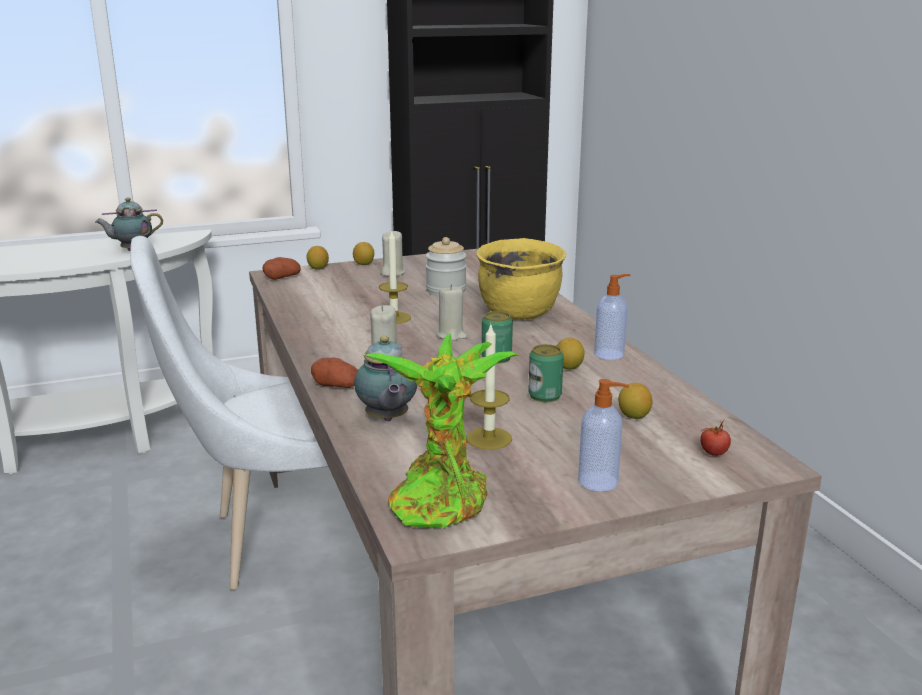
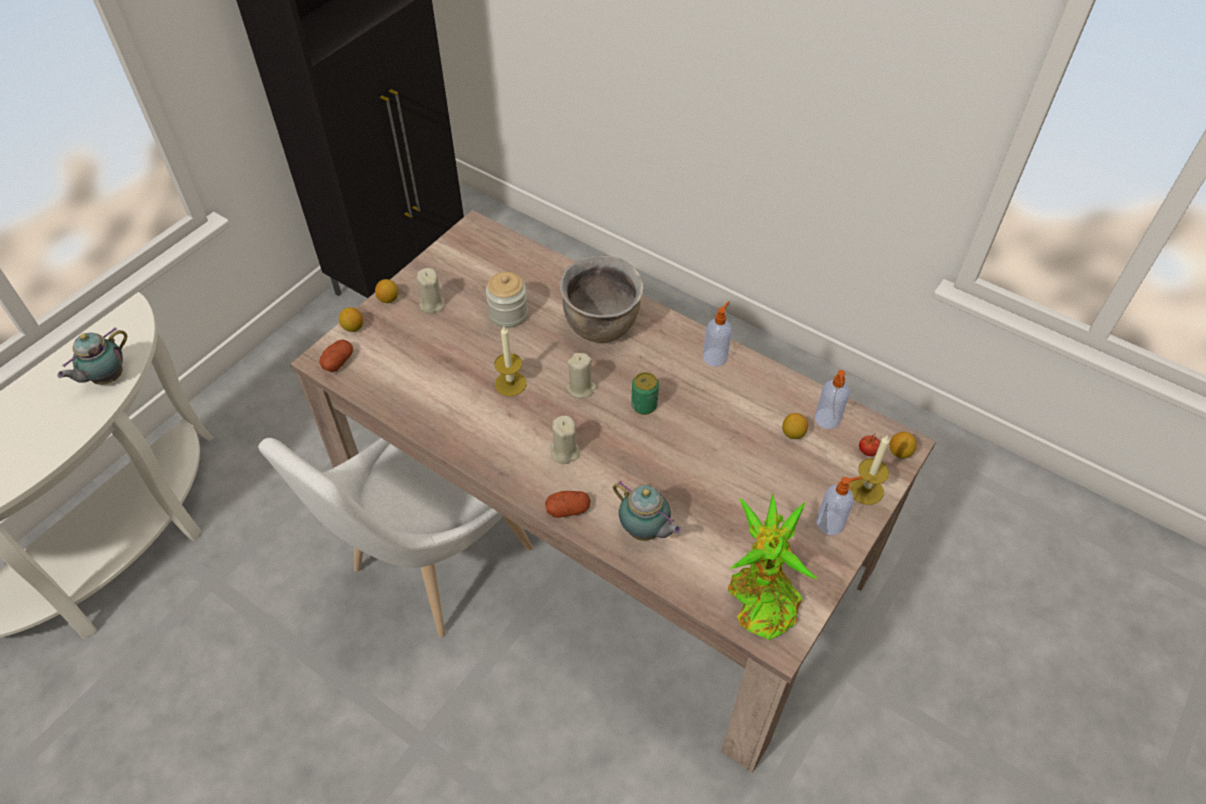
camera: 35 degrees left, 30 degrees up
(489, 438) = (730, 514): candle -> candle (866, 490)
(519, 314) = (602, 326): yellow cooking pot -> brown cooking pot
(545, 396) = (719, 439): can -> none
(569, 367) = (703, 391): lemon -> lemon (900, 452)
(689, 420) = (827, 419): none -> soap dispenser

